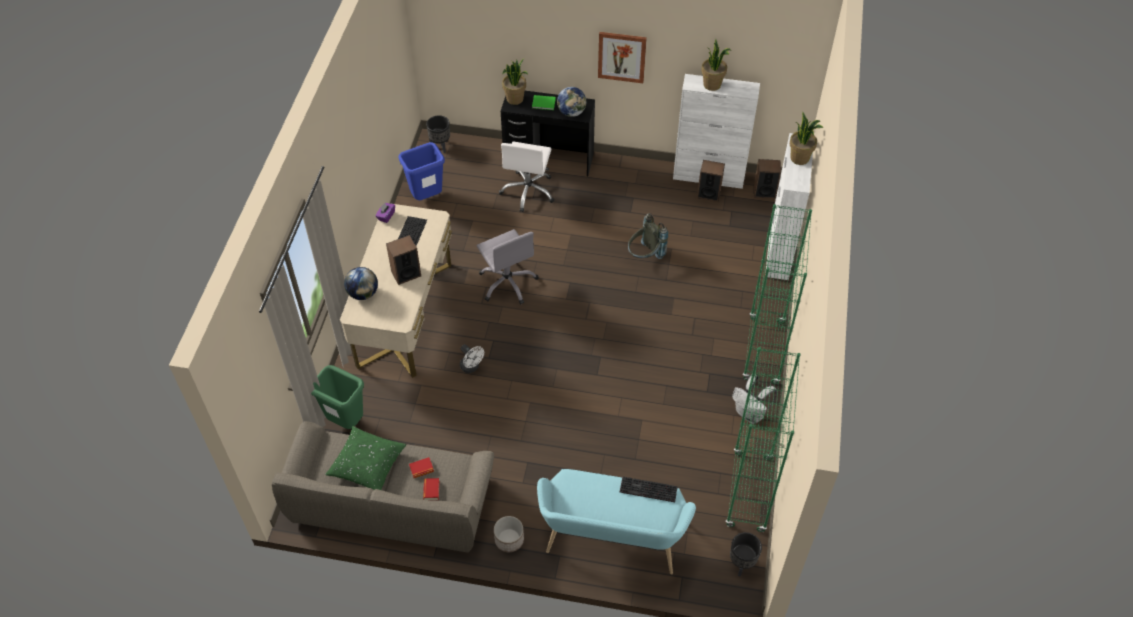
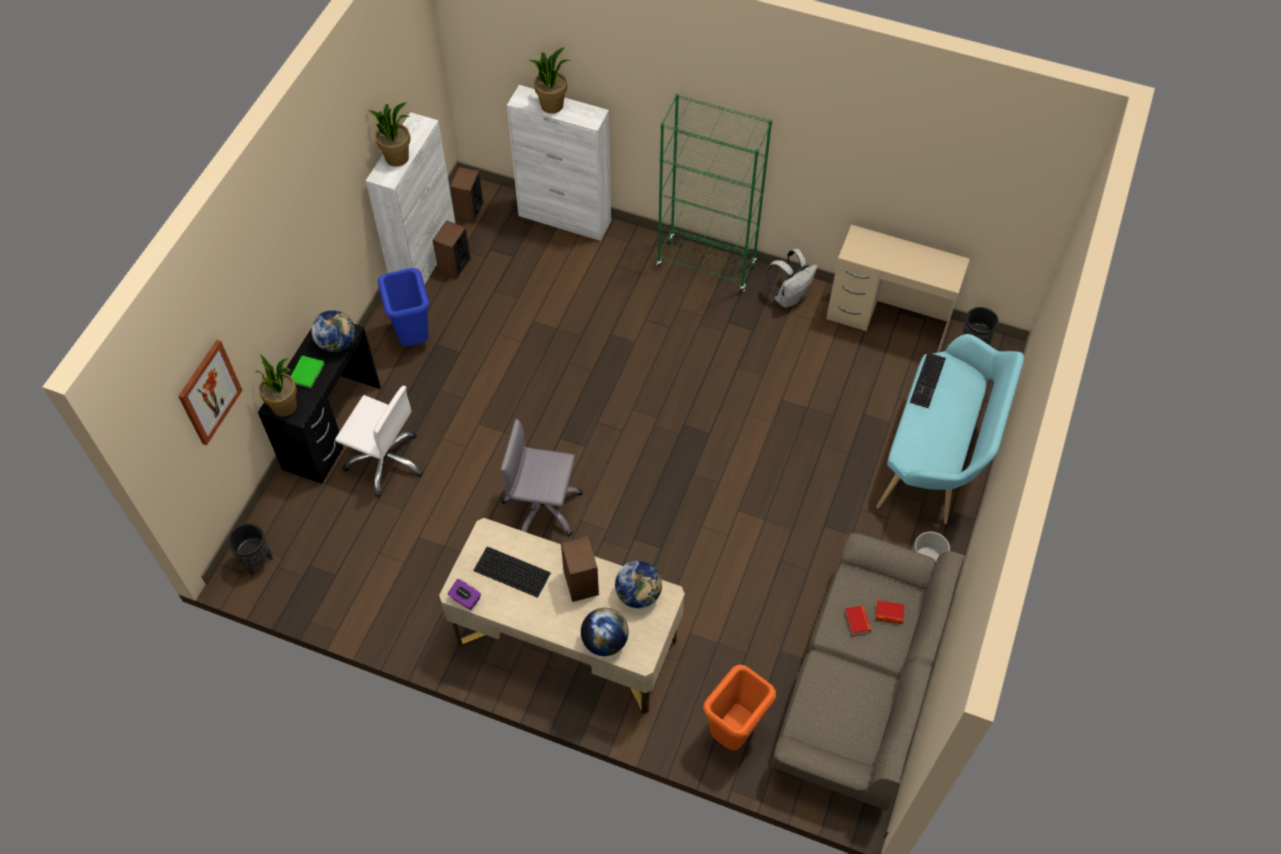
camera: 80 degrees left, 5 degrees up
(347, 422) = (734, 732): green trash can -> orange trash can
(367, 464) = (842, 686): green pillow -> none
(401, 306) = (638, 594): none -> globe
(427, 197) = (355, 590): blue trash can -> blue trash can (413, 338)
(471, 367) = (672, 569): white fan -> none
(508, 283) = (542, 508): grey office chair -> grey office chair turned 150 degrees counterclockwise
(622, 56) = (318, 234): picture -> picture (209, 392)
(645, 256) = (538, 350): grey backpack -> none
(749, 492) = (887, 320): green bookcase -> beige desk

